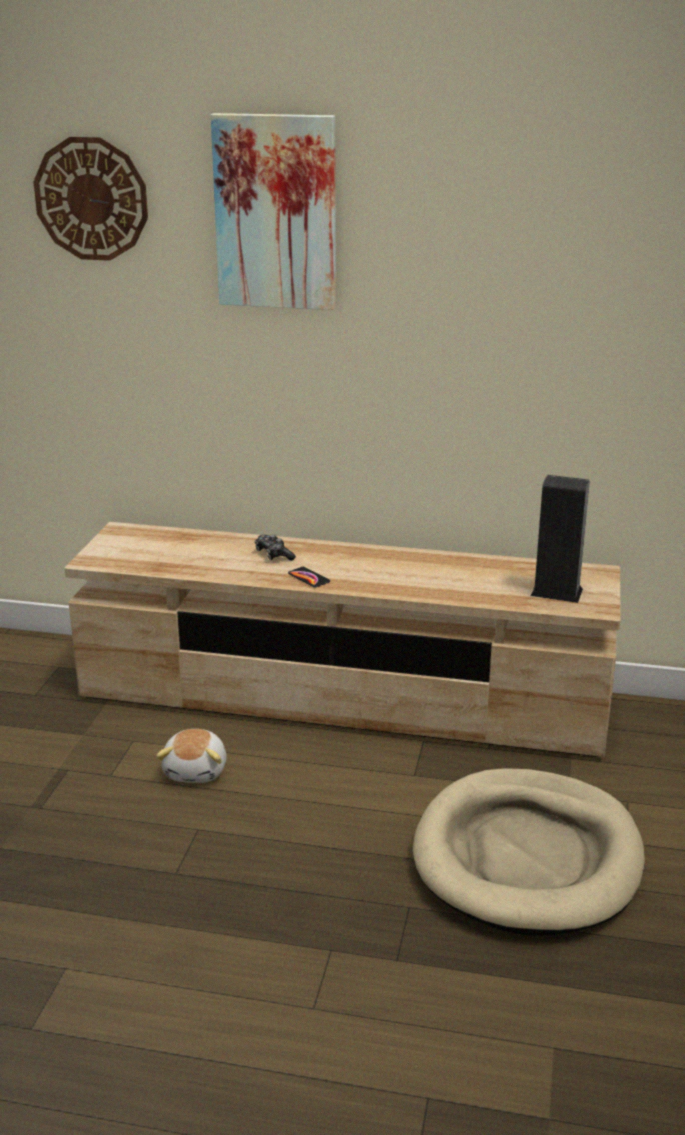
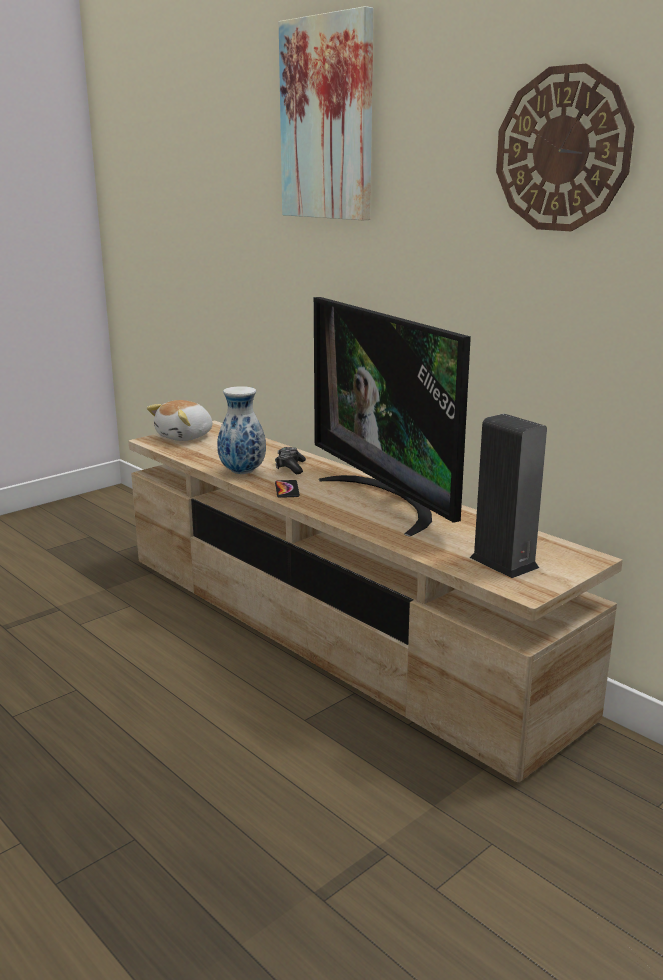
camera: 35 degrees right, 5 degrees down
(91, 199) = (211, 118): wall clock -> wall clock (562, 150)
(196, 770) = (140, 644): plush toy -> plush toy (185, 437)
(240, 572) = (241, 472): none -> vase
(403, 564) = (388, 501): none -> television
(527, 857) = (306, 849): beige dog bed -> none

